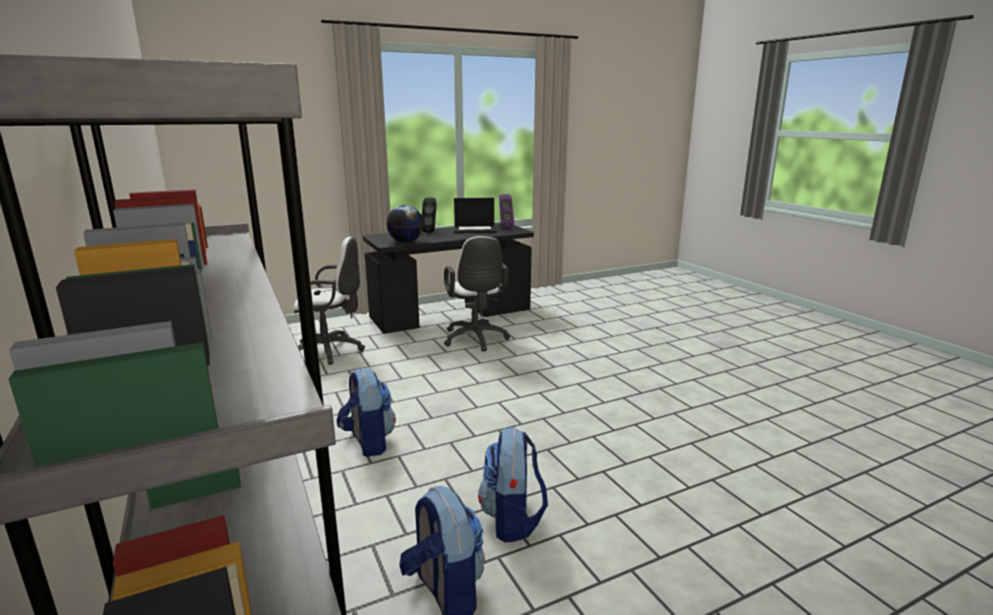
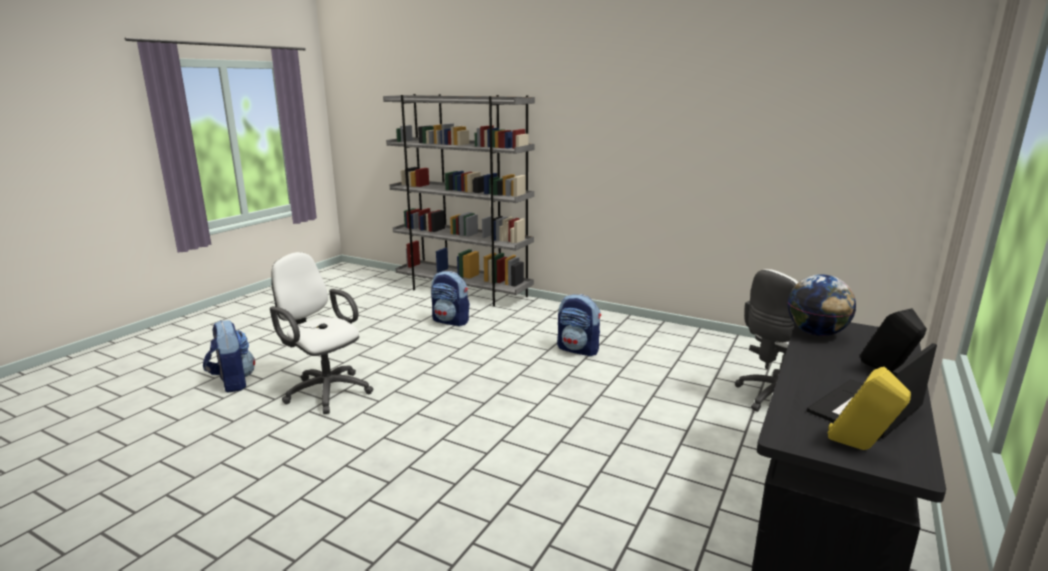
camera: 145 degrees right, 0 degrees up
(476, 340) = (687, 479): white office chair -> white office chair (325, 390)
(504, 227) = (860, 448): purple speaker -> yellow speaker
(513, 520) = (445, 345): backpack -> backpack (232, 382)

